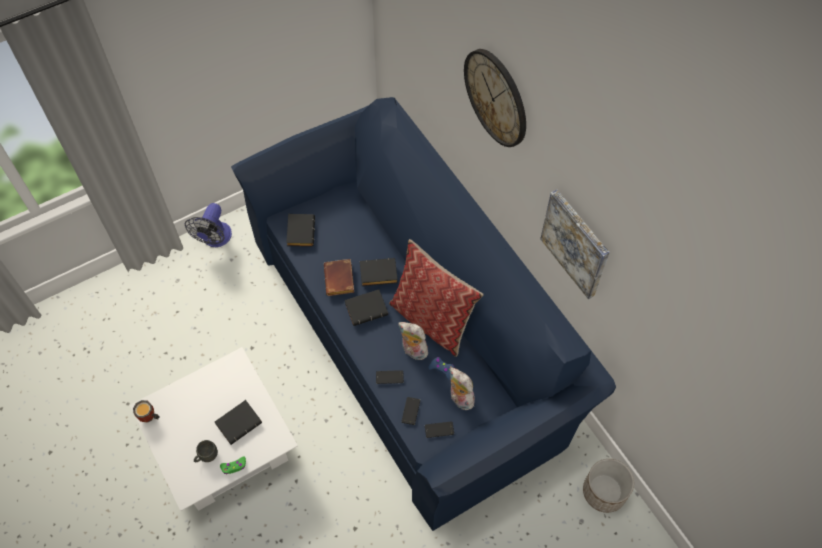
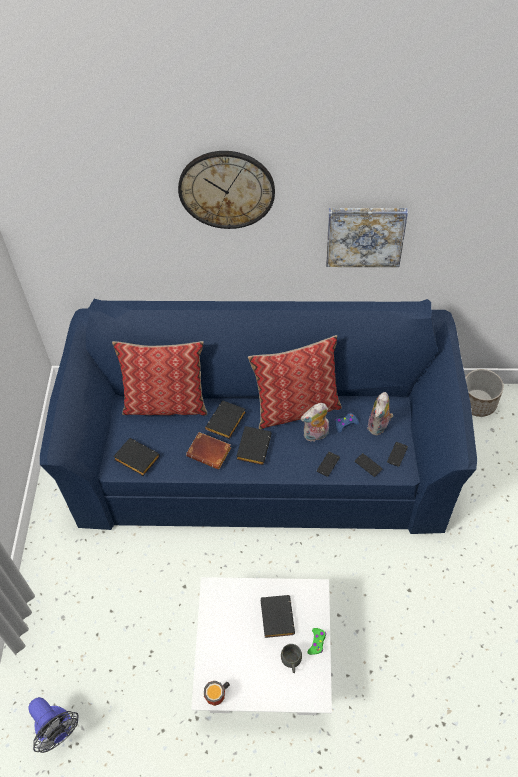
camera: 55 degrees left, 5 degrees down
(215, 239) = (46, 561): fan -> fan (57, 730)
(368, 220) = (166, 403): none -> pillow
(459, 399) = (379, 426): plush toy -> plush toy turned 60 degrees counterclockwise

